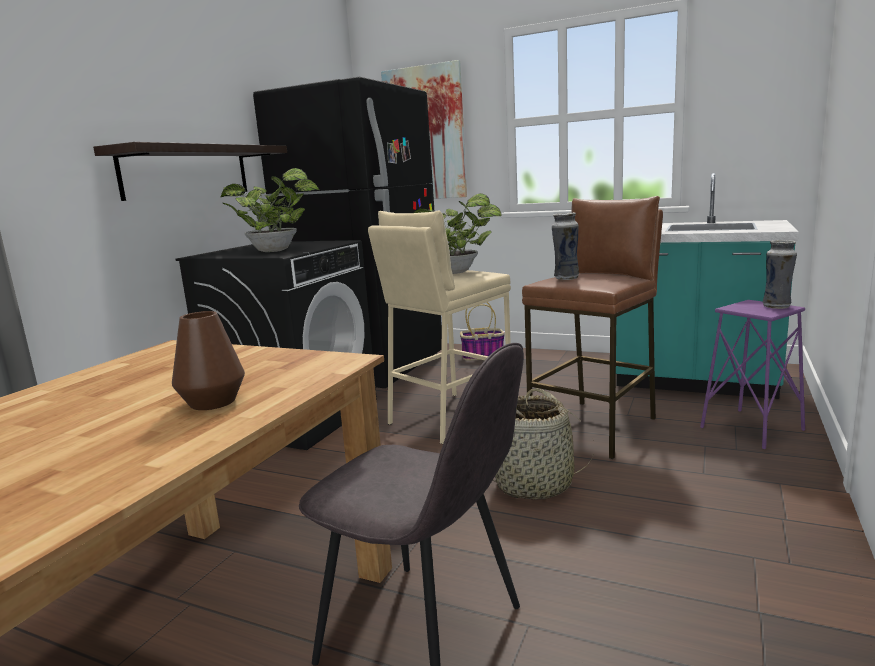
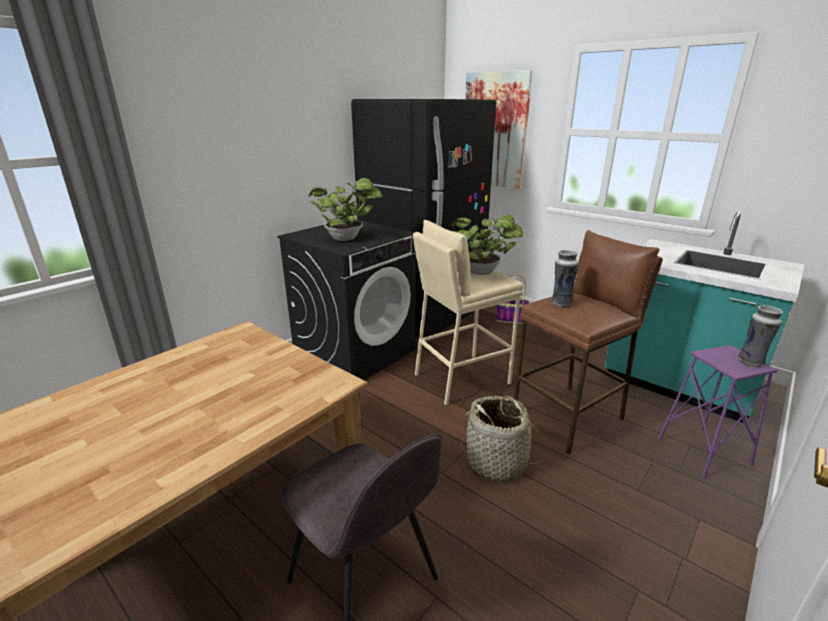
camera: 15 degrees right, 10 degrees up
(187, 172) = (291, 169): shelf -> none
(213, 402) = (230, 414): brown vase -> none

